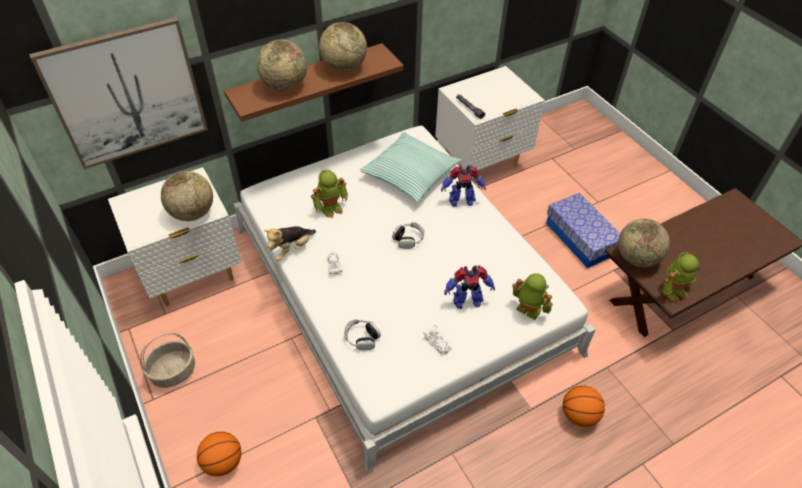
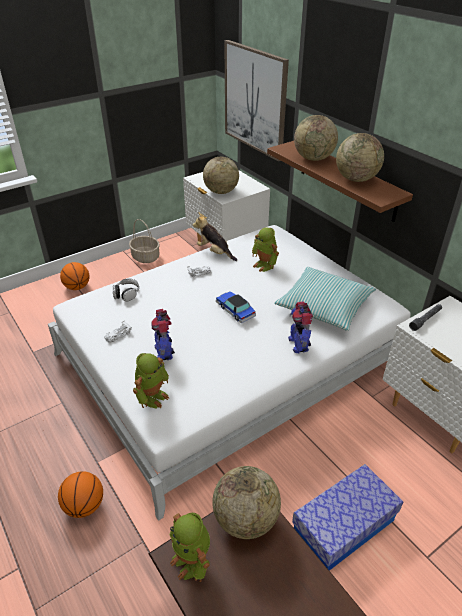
camera: 85 degrees right, 10 degrees down
(408, 239) = (235, 310): headphones -> toy car

